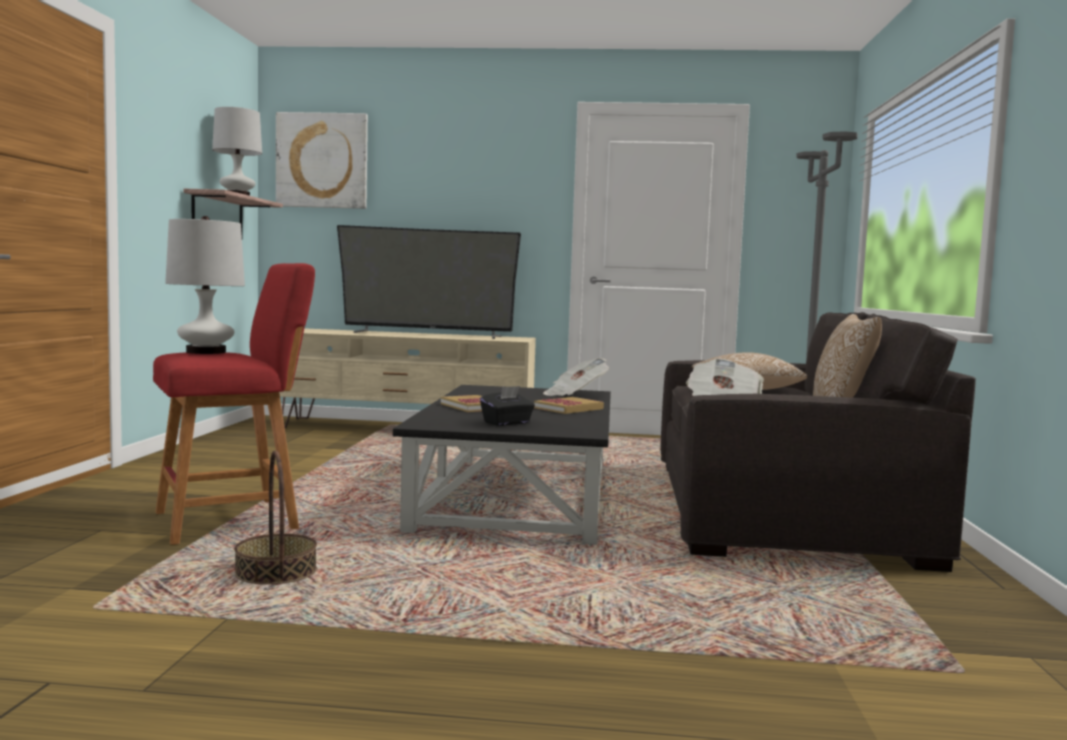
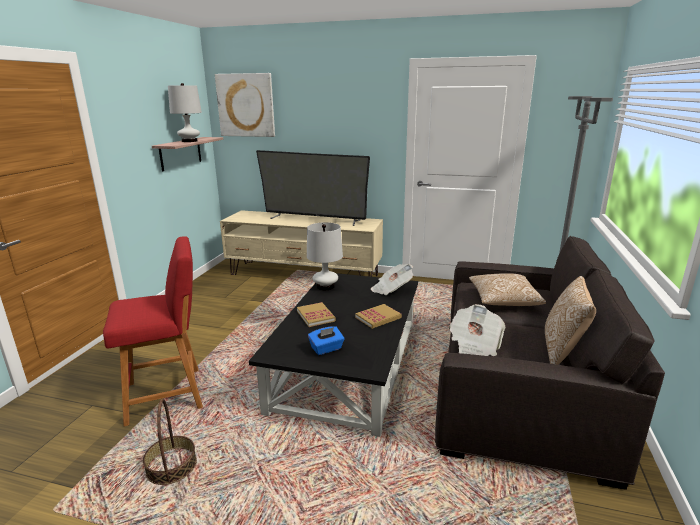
camera: 10 degrees right, 15 degrees up
(206, 352) = (136, 305): white table lamp -> white table lamp (325, 286)
(507, 423) = (326, 349): black tissue box -> blue tissue box

